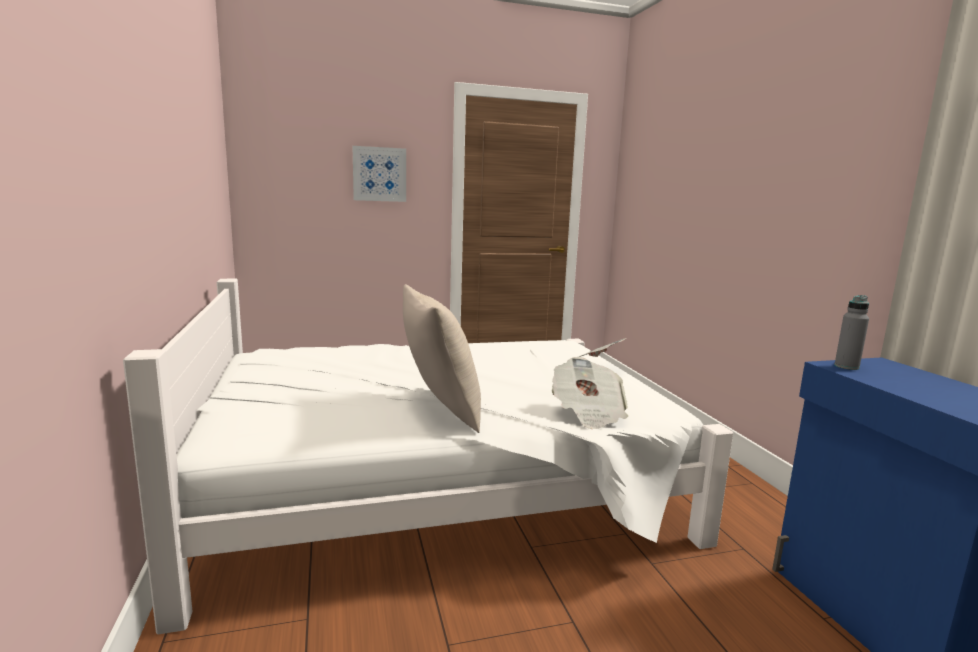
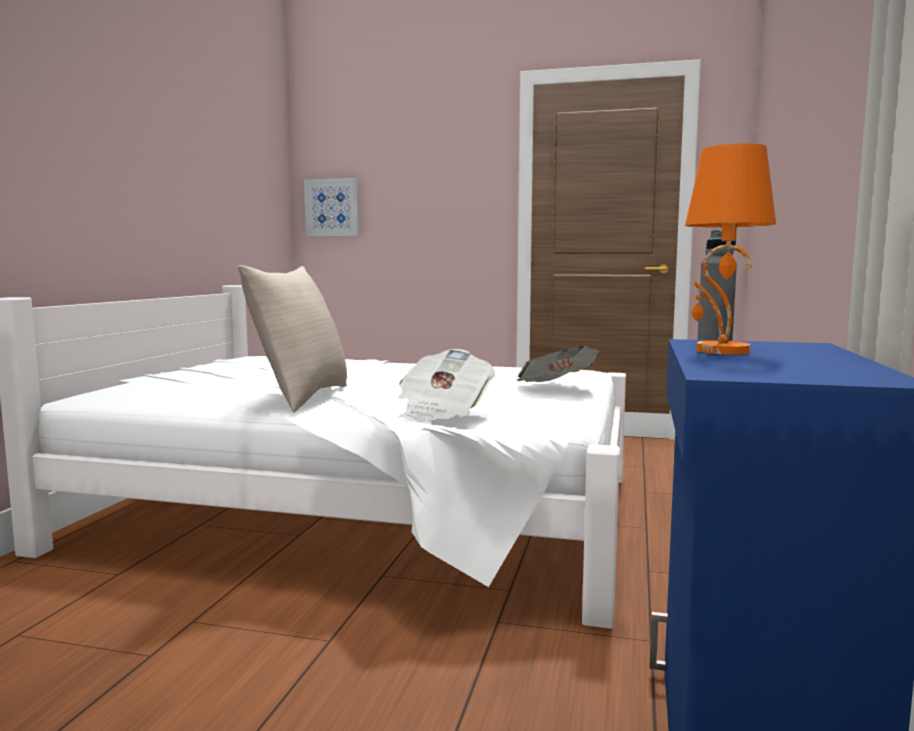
camera: 30 degrees right, 5 degrees down
(379, 174) = (435, 185): picture -> picture (332, 207)
(886, 381) = (721, 351): none -> orange table lamp

